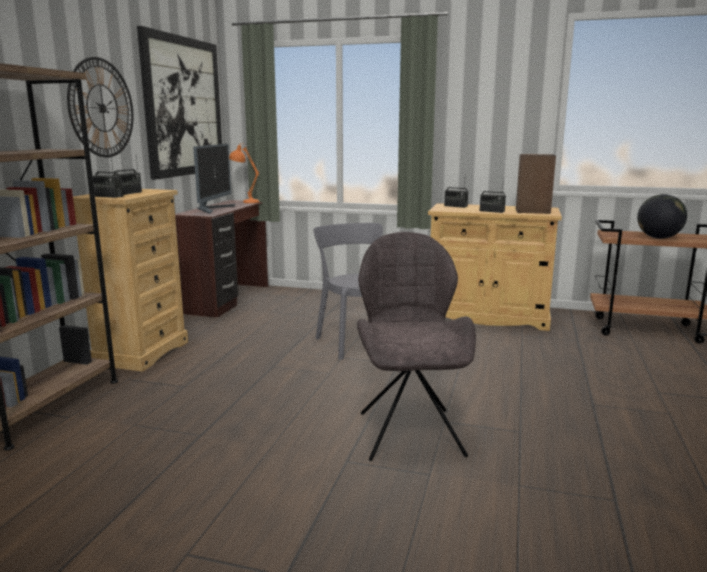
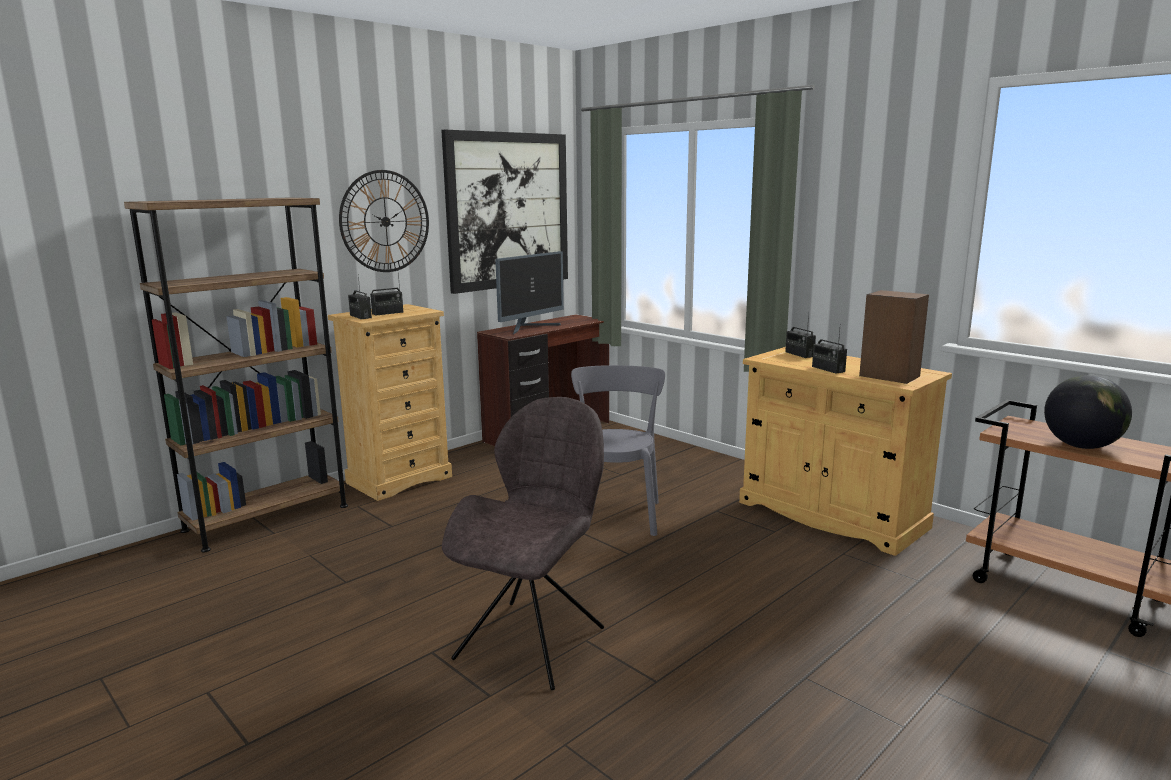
camera: 30 degrees right, 0 degrees up
(245, 201) = (585, 319): orange table lamp -> none

